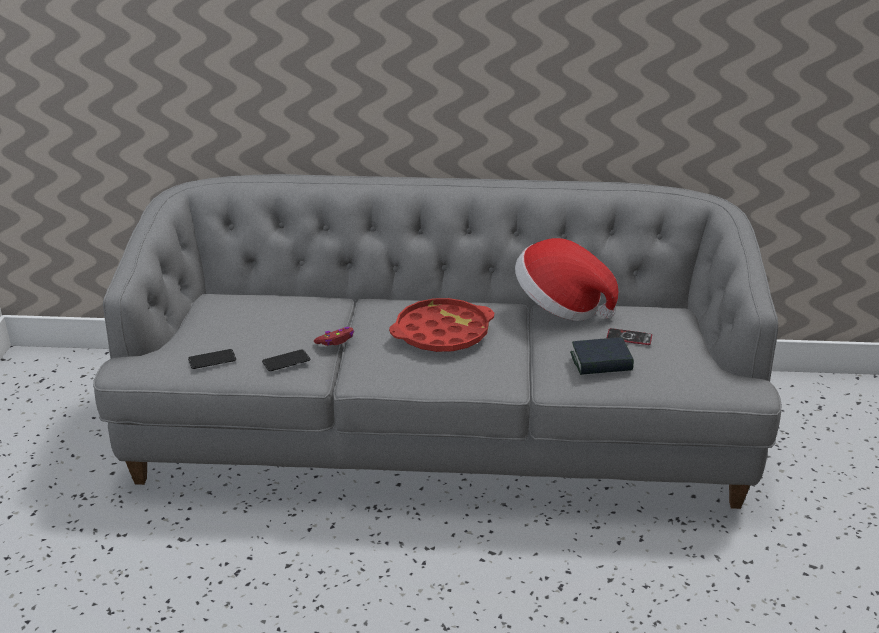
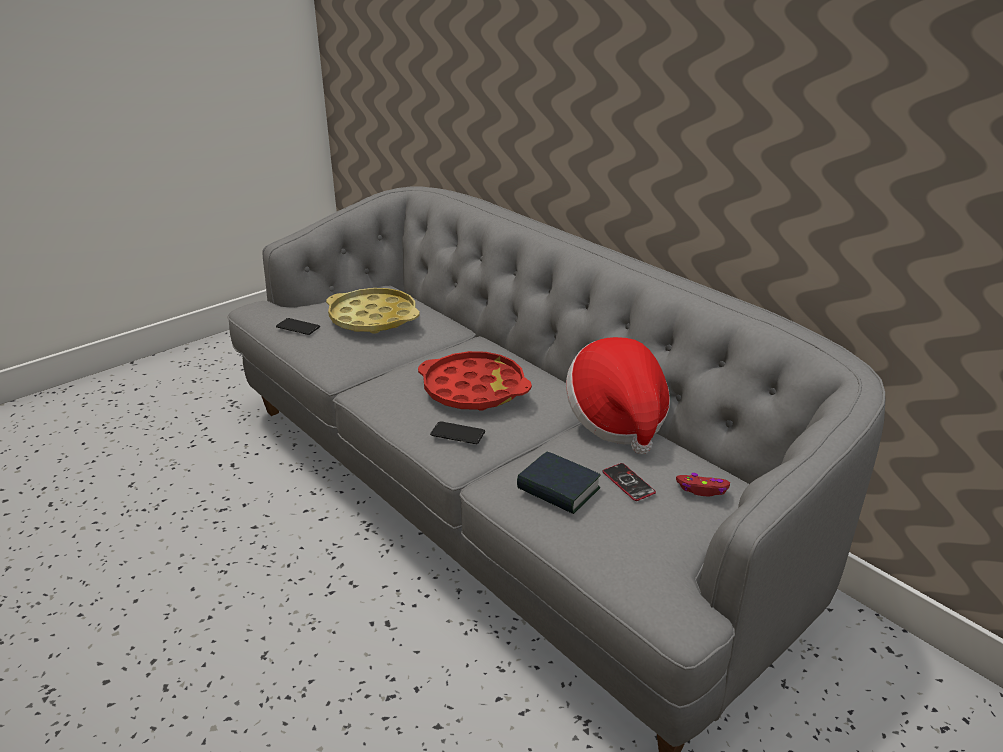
camera: 45 degrees right, 0 degrees up
(262, 322) = (373, 318): none -> yellow tray
(286, 361) = (337, 352): phone -> phone (457, 433)
(336, 340) = (398, 356): red game controller -> red game controller (702, 489)

